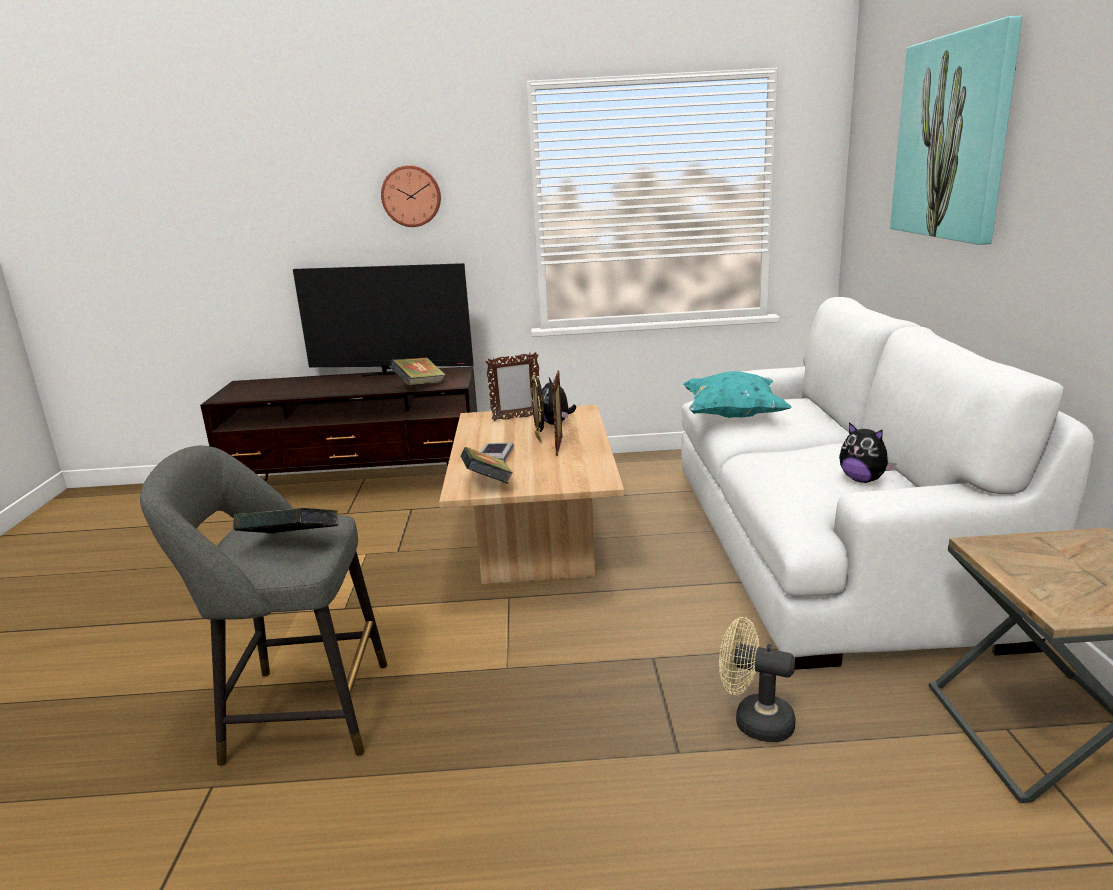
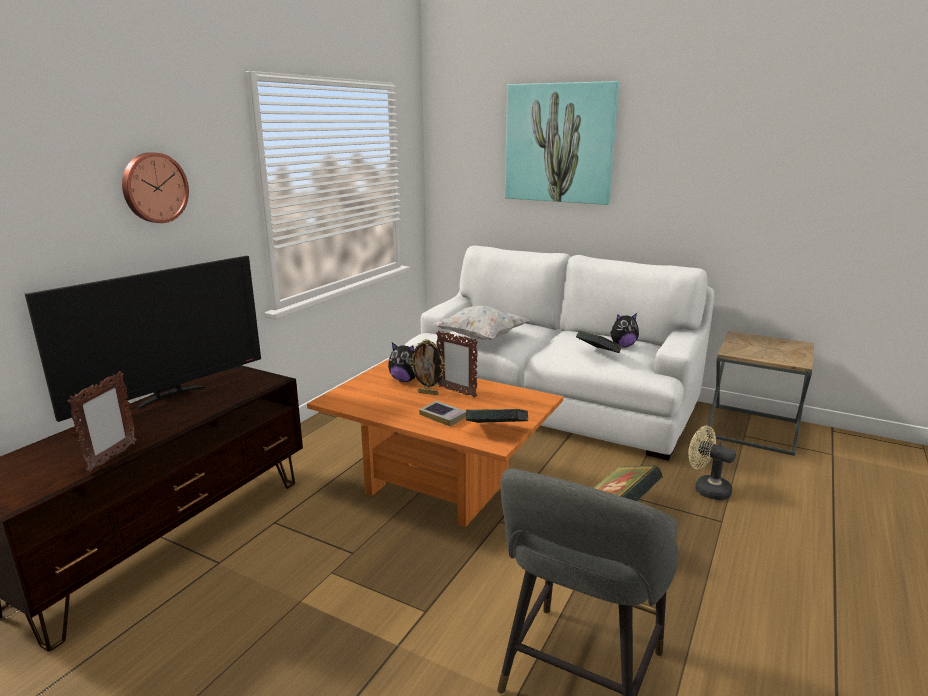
camera: 60 degrees left, 0 degrees up
(419, 386) = (242, 393): book -> book (597, 354)
(516, 418) = (365, 388): picture frame -> picture frame (112, 457)
(537, 548) = (438, 486): beige coffee table -> orange coffee table
(732, 416) = (480, 338): turquoise pillow -> white pillow
(754, 721) = (706, 489): beige fan -> beige fan turned 75 degrees clockwise

